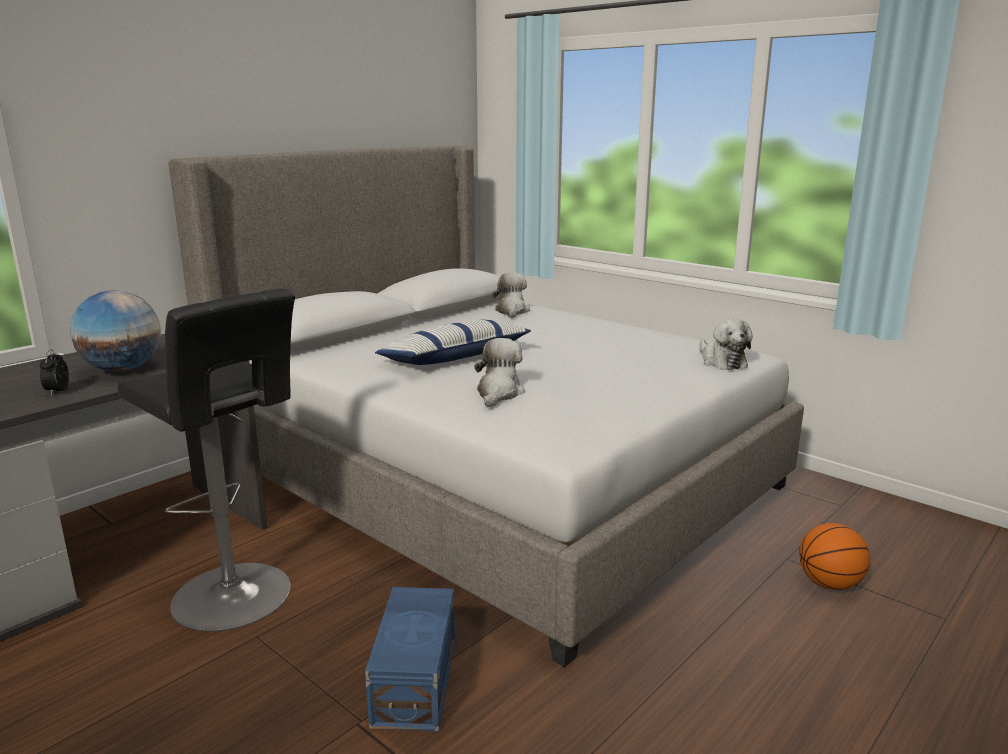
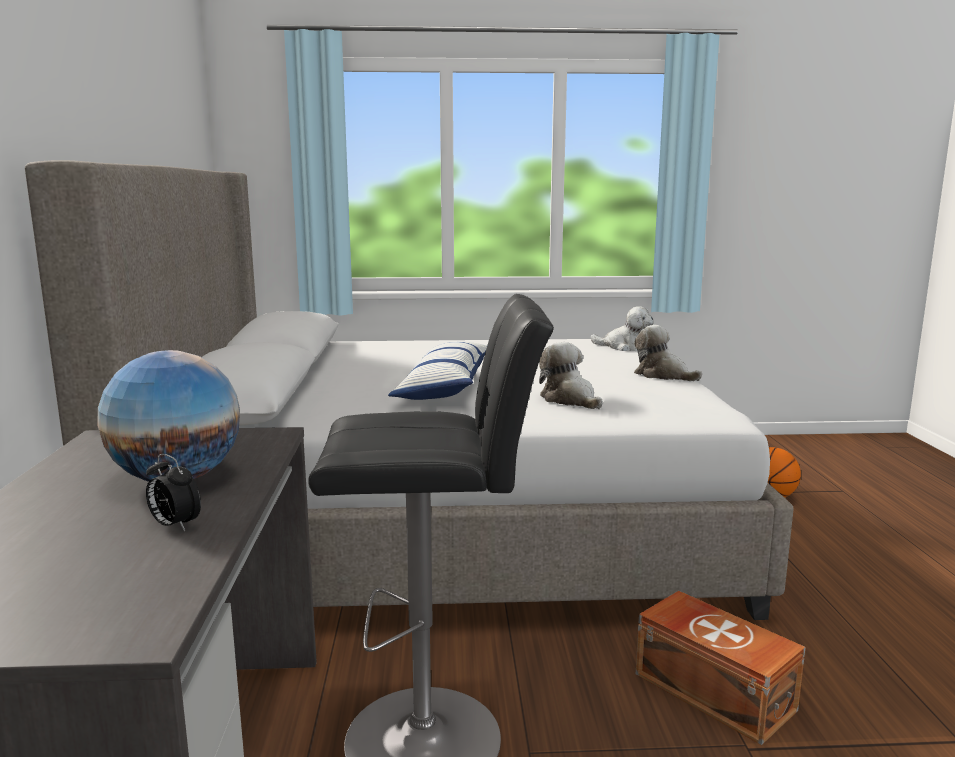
camera: 45 degrees left, 5 degrees down
(417, 679) = (713, 690): blue storage box -> brown storage box
(512, 311) = (366, 348): plush toy -> plush toy (663, 375)

